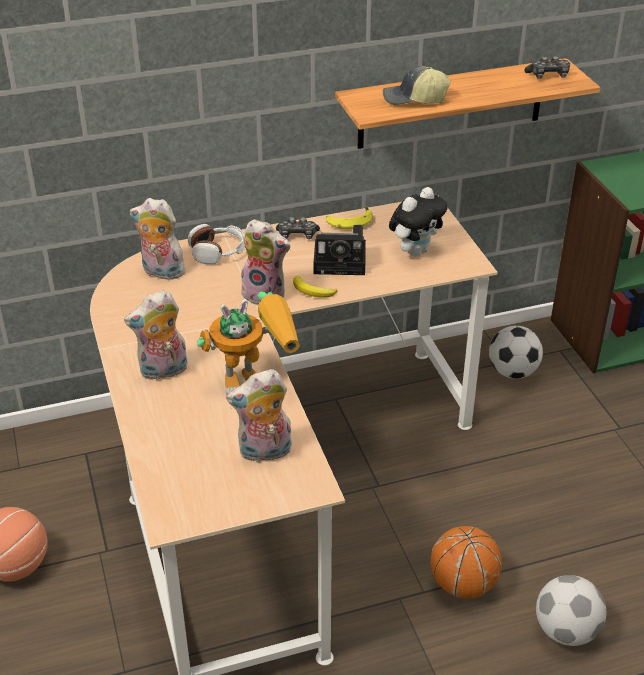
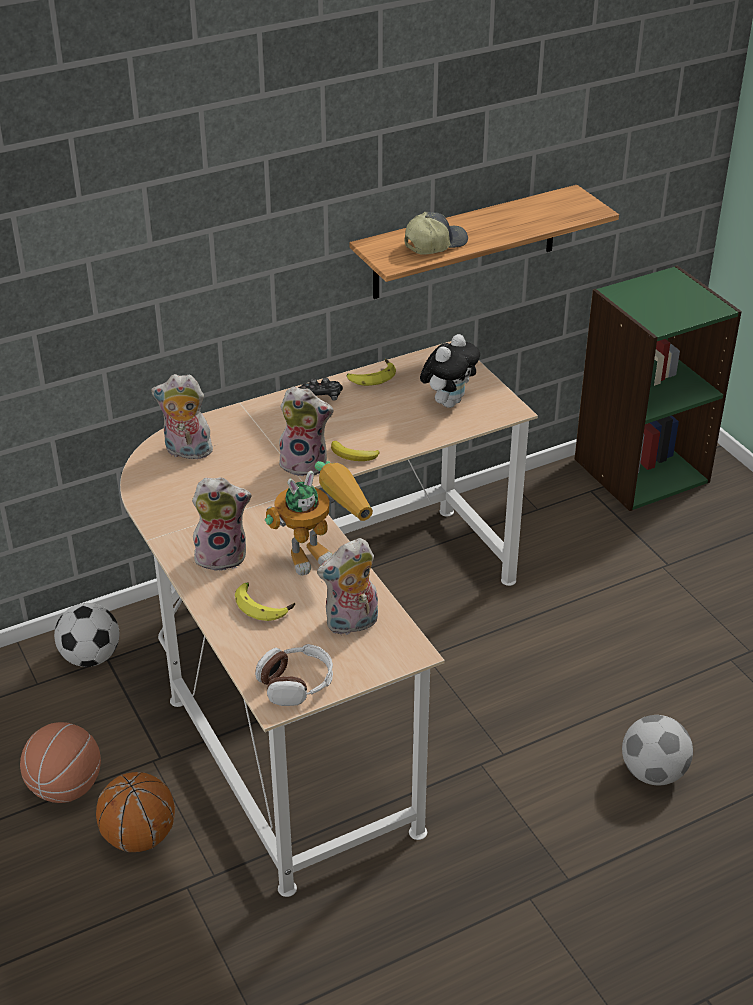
camera: 10 degrees left, 0 degrees up
(163, 371) = (222, 556): plush toy -> plush toy turned 150 degrees counterclockwise
(187, 423) = (264, 605): none -> banana
(218, 252) = (241, 424): headphones -> headphones (296, 683)
(342, 262) = (376, 421): camera -> none
(414, 99) = (434, 244): cap -> cap turned 150 degrees clockwise
(462, 584) = (541, 742): basketball -> basketball (139, 837)
(512, 372) = (546, 519): football -> football (91, 657)
(548, 76) = (564, 206): game controller -> none

